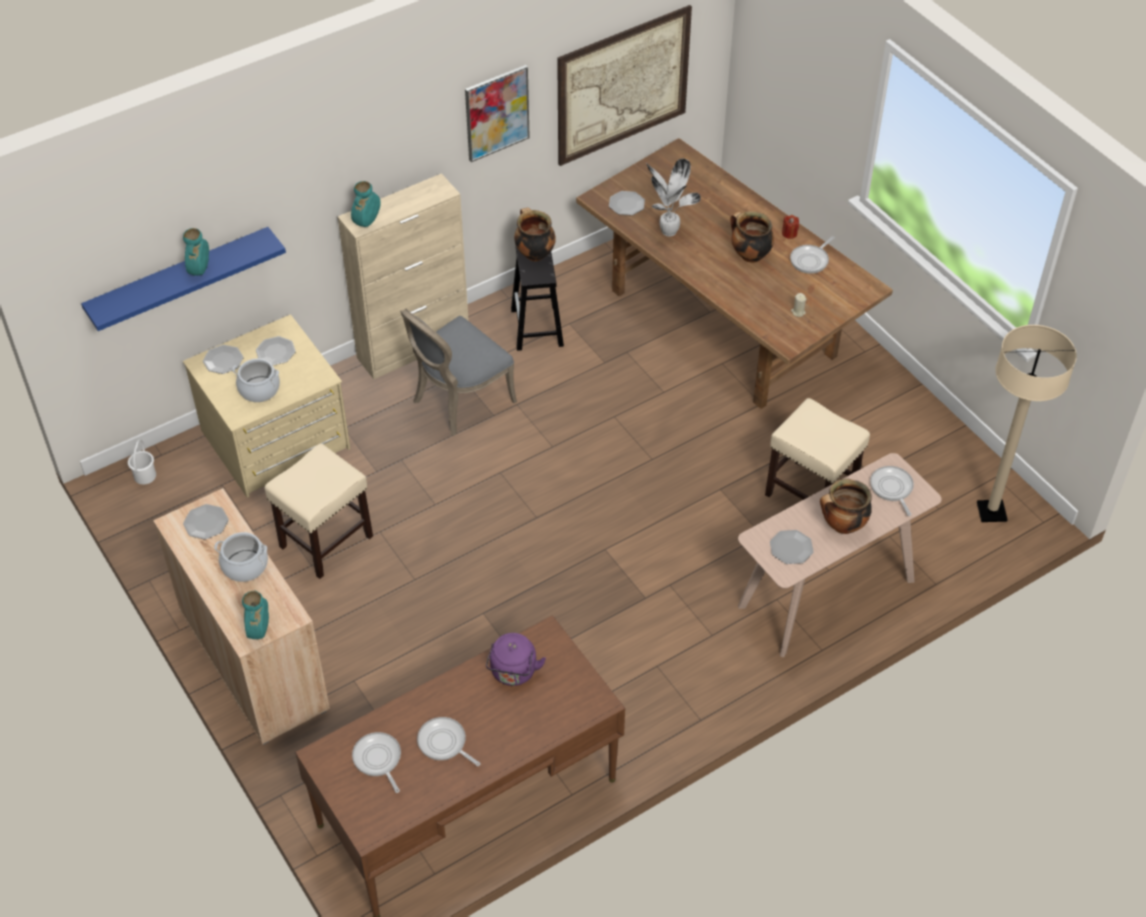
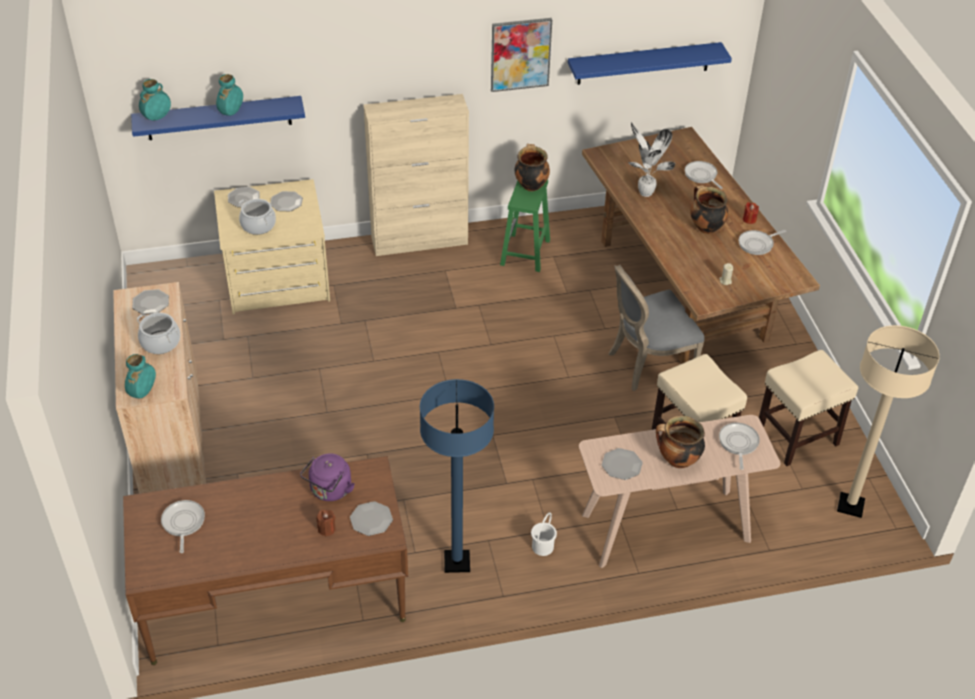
camera: 20 degrees right, 5 degrees down
(145, 475) = (167, 277): white bucket -> white bucket (543, 547)
(325, 542) = (273, 364): beige stool -> beige stool (796, 438)
(367, 222) = (383, 113): turquoise vase -> turquoise vase (157, 117)
(444, 743) = (242, 528): frying pan -> frying pan (701, 176)
(458, 401) = (433, 290): grey chair -> grey chair (647, 364)
(532, 715) = (326, 529): none -> brown candle
(537, 328) = (525, 253): black stool -> green stool
(623, 85) = (643, 63): picture -> blue shelf
(626, 204) = (621, 164): plate -> plate (371, 519)
(636, 700) = (457, 562): none -> blue floor lamp

